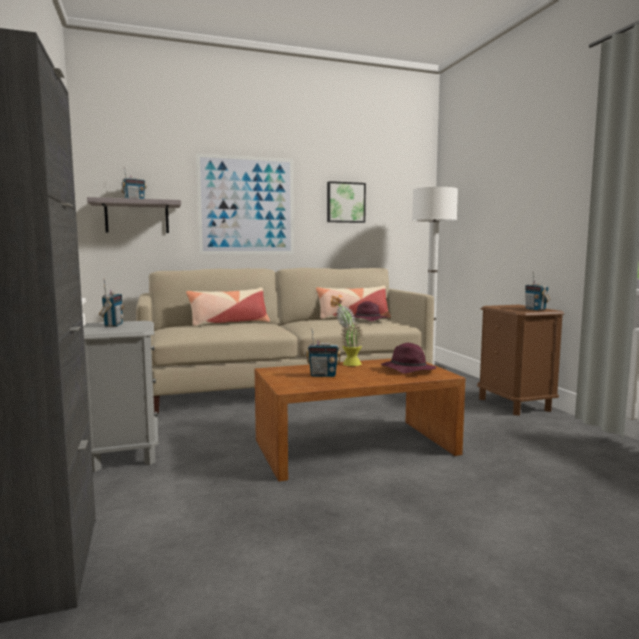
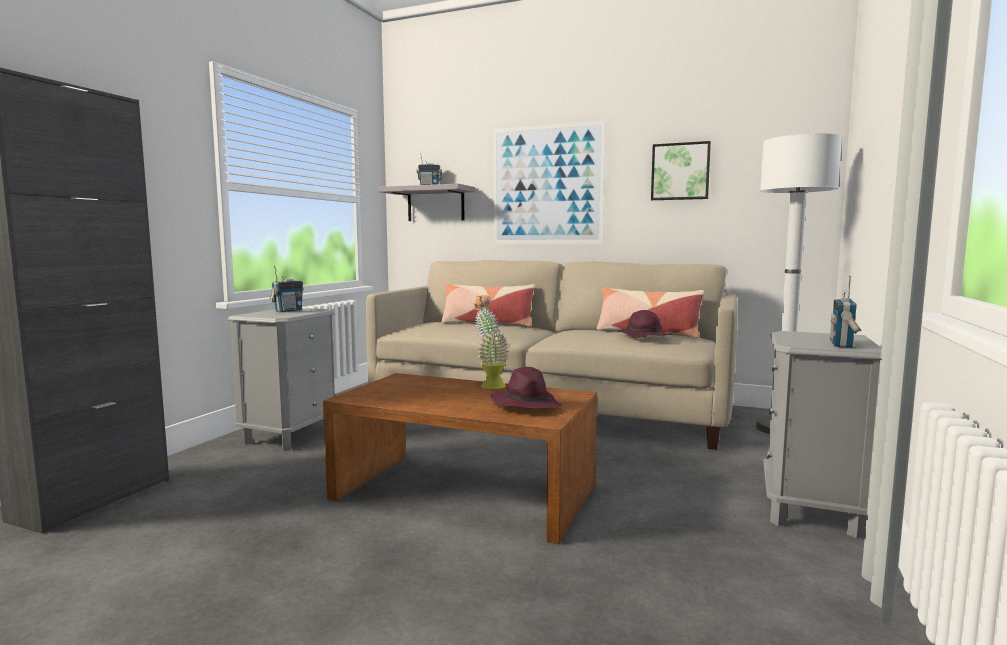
camera: 40 degrees right, 0 degrees up
(323, 375) = (422, 391): radio -> none
(514, 404) = (811, 509): brown nightstand -> grey nightstand

